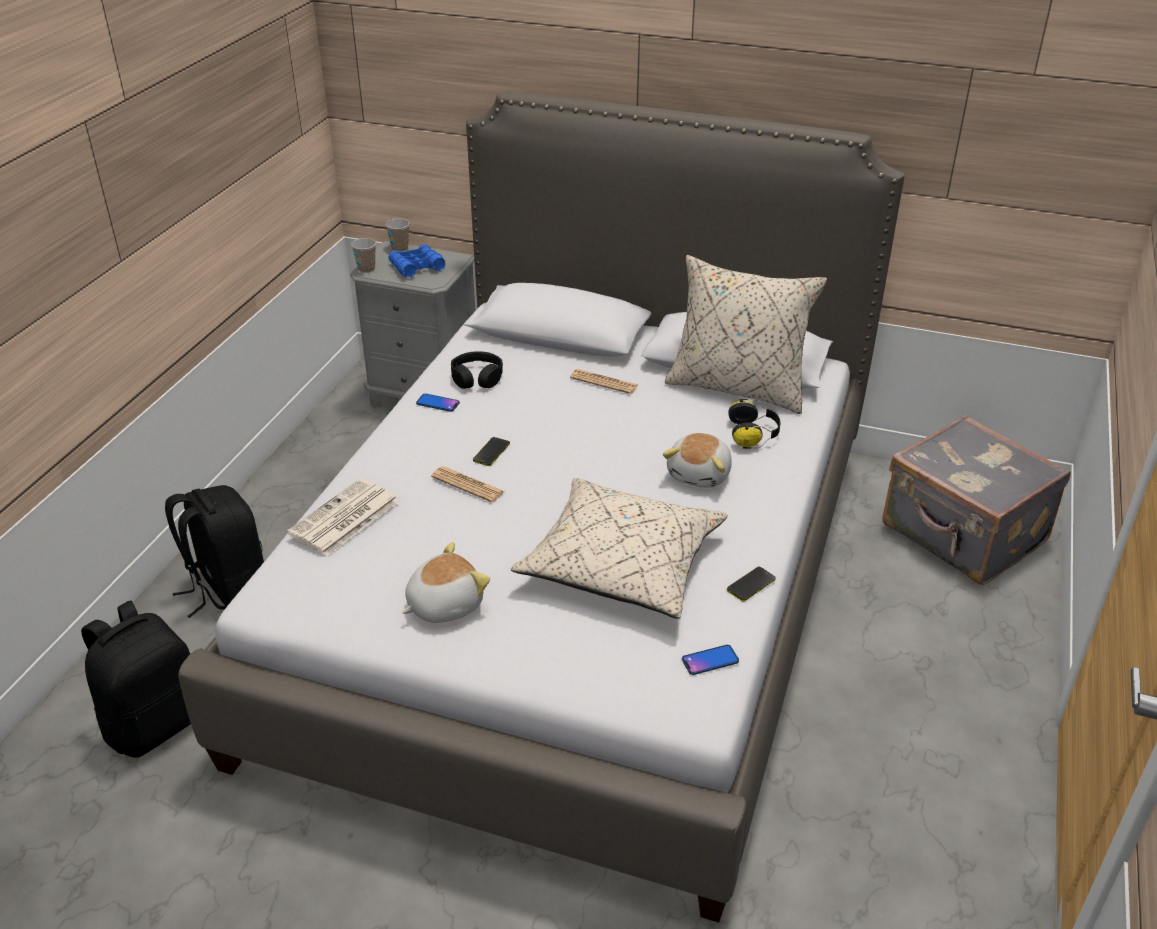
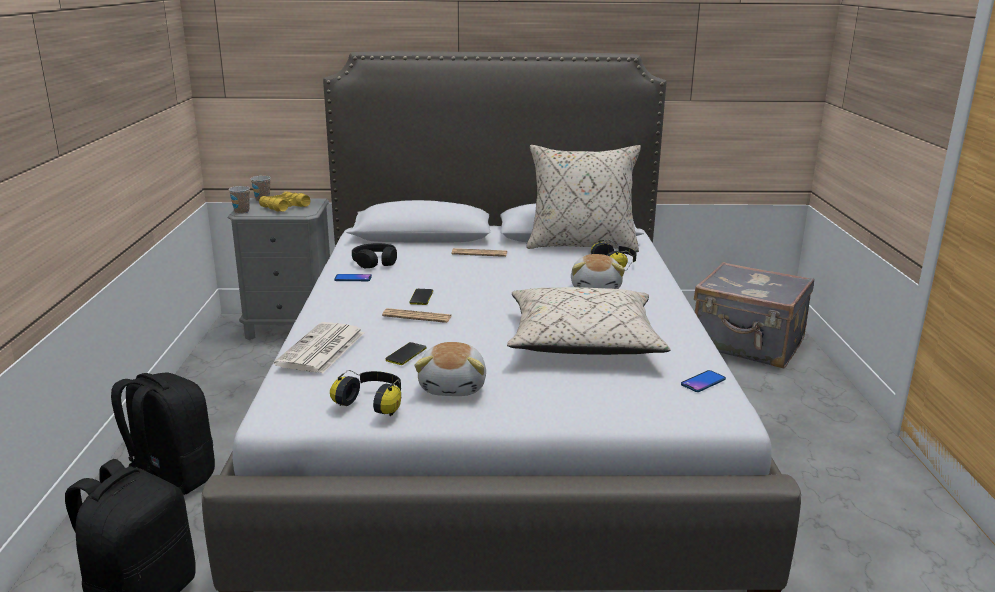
camera: 20 degrees left, 15 degrees down
(352, 610) = (373, 403): none -> headphones
(417, 267) = (285, 207): blue binoculars -> yellow binoculars
(443, 604) = (454, 387): plush toy -> plush toy turned 150 degrees clockwise
(751, 584) = (691, 337): phone -> phone (406, 354)

